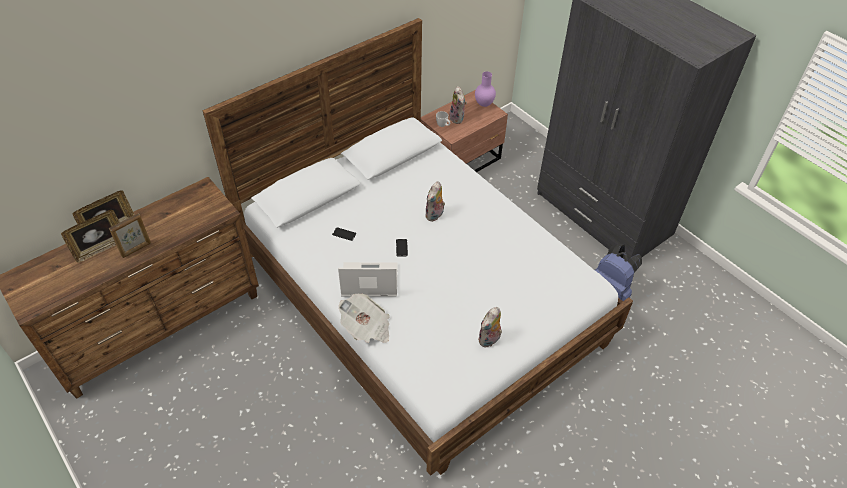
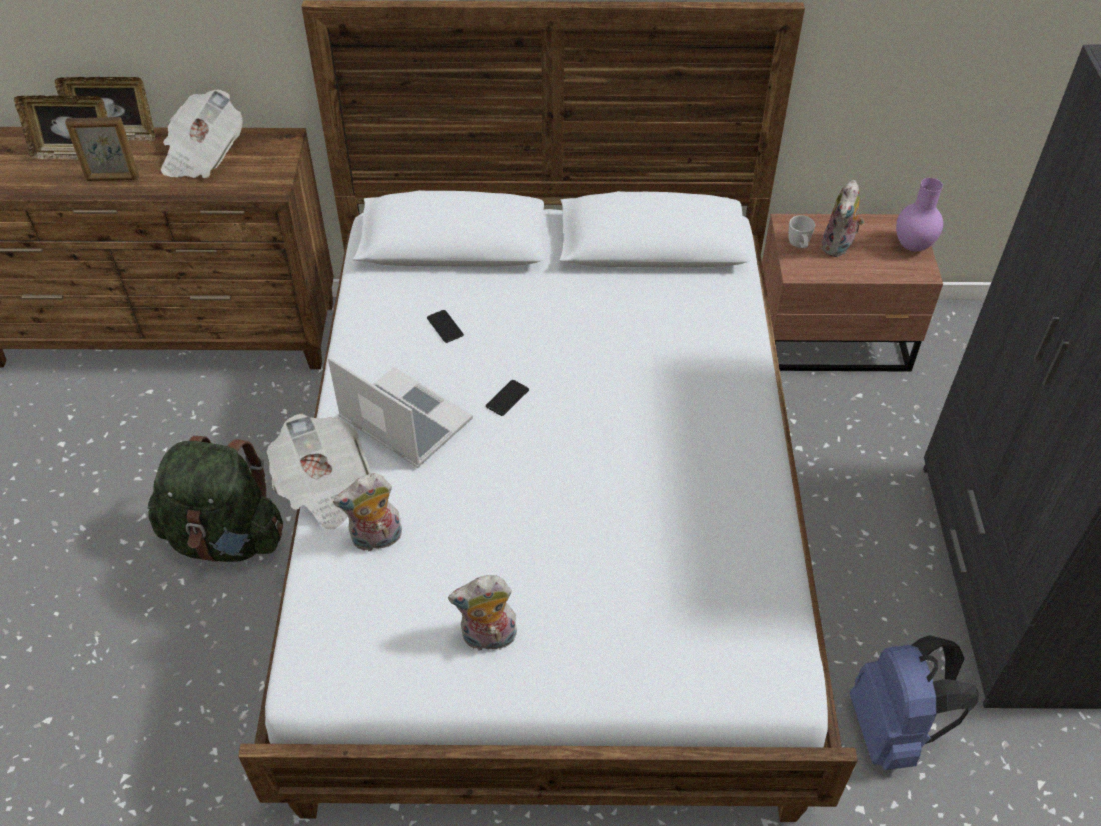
camera: 40 degrees right, 0 degrees up
(172, 215) = (203, 156): none -> newspaper
(291, 394) = (226, 538): none -> green backpack
(435, 215) = (617, 379): plush toy -> plush toy (376, 540)

